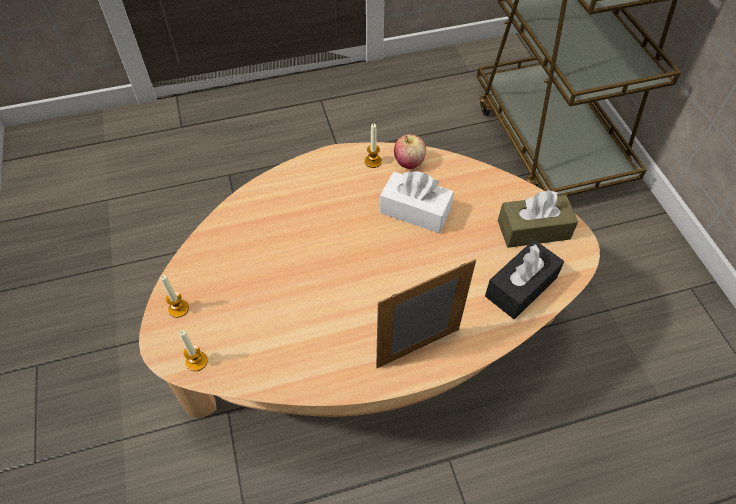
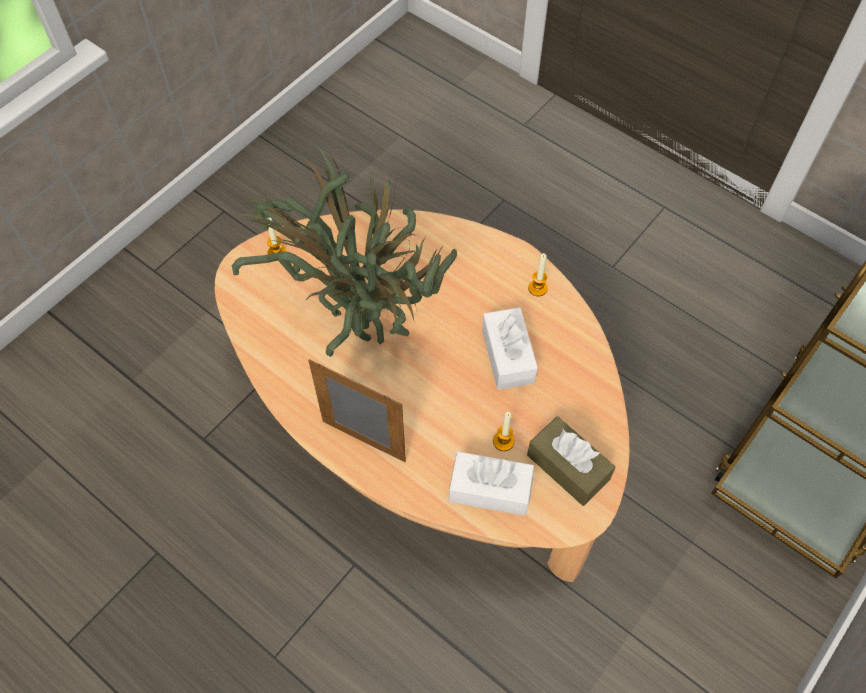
camera: 55 degrees right, 5 degrees up
(196, 361) = (242, 296): candle -> candle (503, 441)
(307, 286) = (362, 324): none -> potted plant
(409, 162) = (562, 317): apple -> none
(521, 287) = (490, 490): black tissue box -> white tissue box

